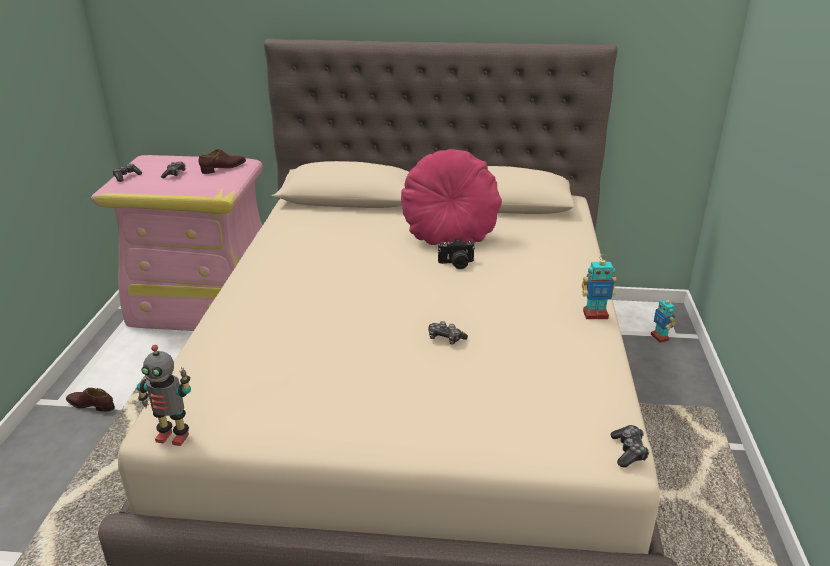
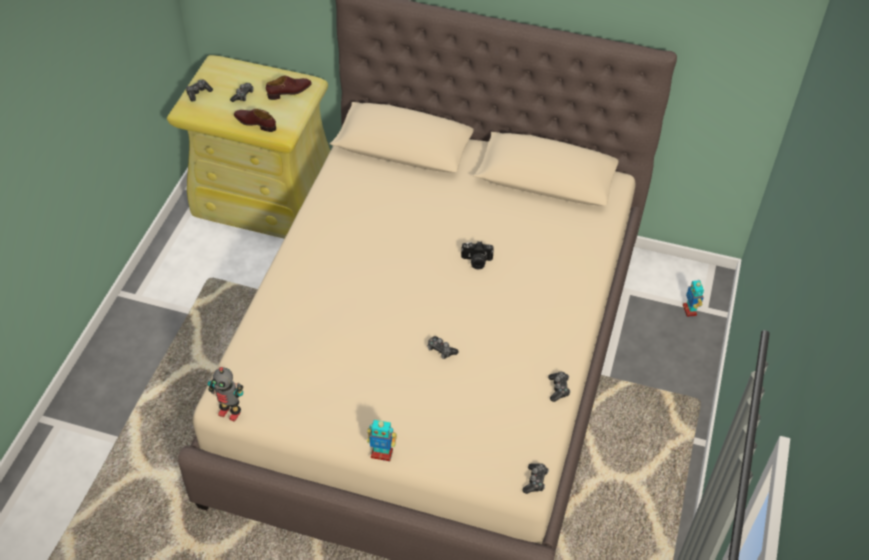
camera: 10 degrees right, 20 degrees up
(91, 405) = (163, 304): brown shoe -> brown shoe (255, 123)
(207, 307) = (267, 201): pink nightstand -> yellow nightstand
(450, 239) = (481, 225): pink pillow -> none
(595, 314) = (570, 344): toy robot -> toy robot (382, 453)
(605, 354) = (558, 389): none -> game controller

